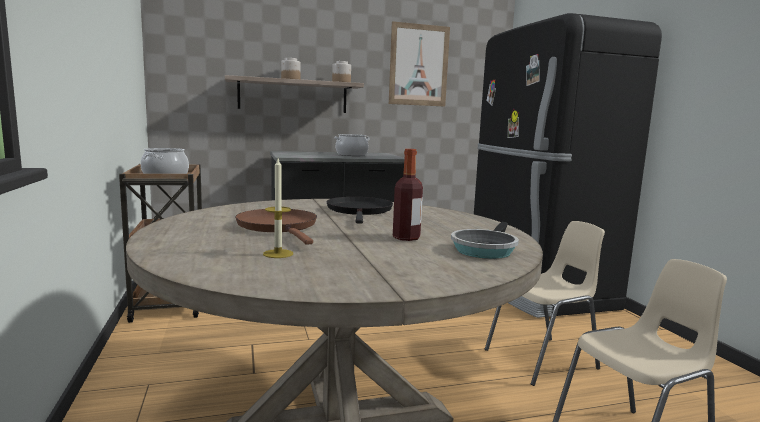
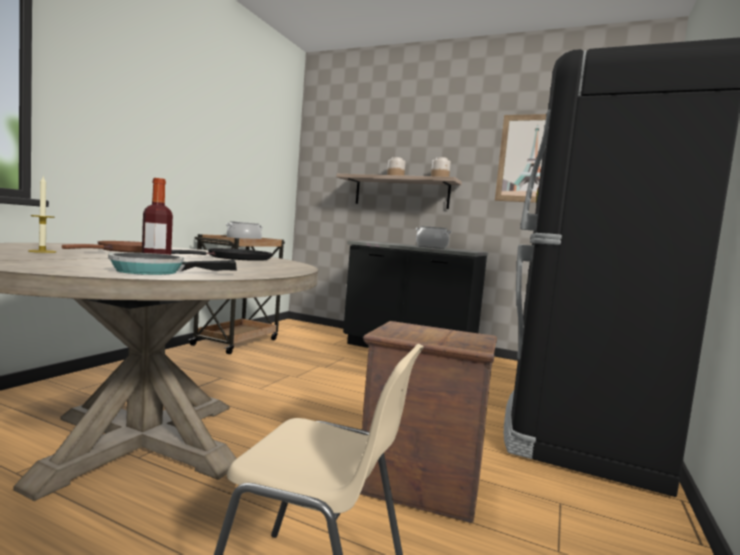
camera: 40 degrees right, 5 degrees down
(542, 360) = (419, 486): beige chair -> crate

